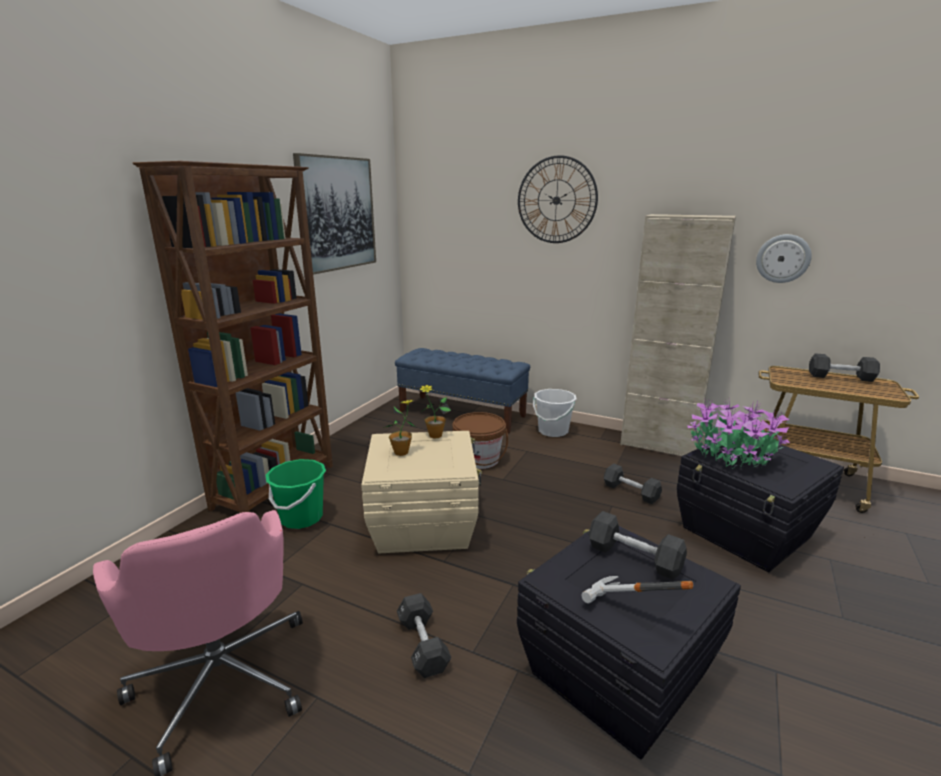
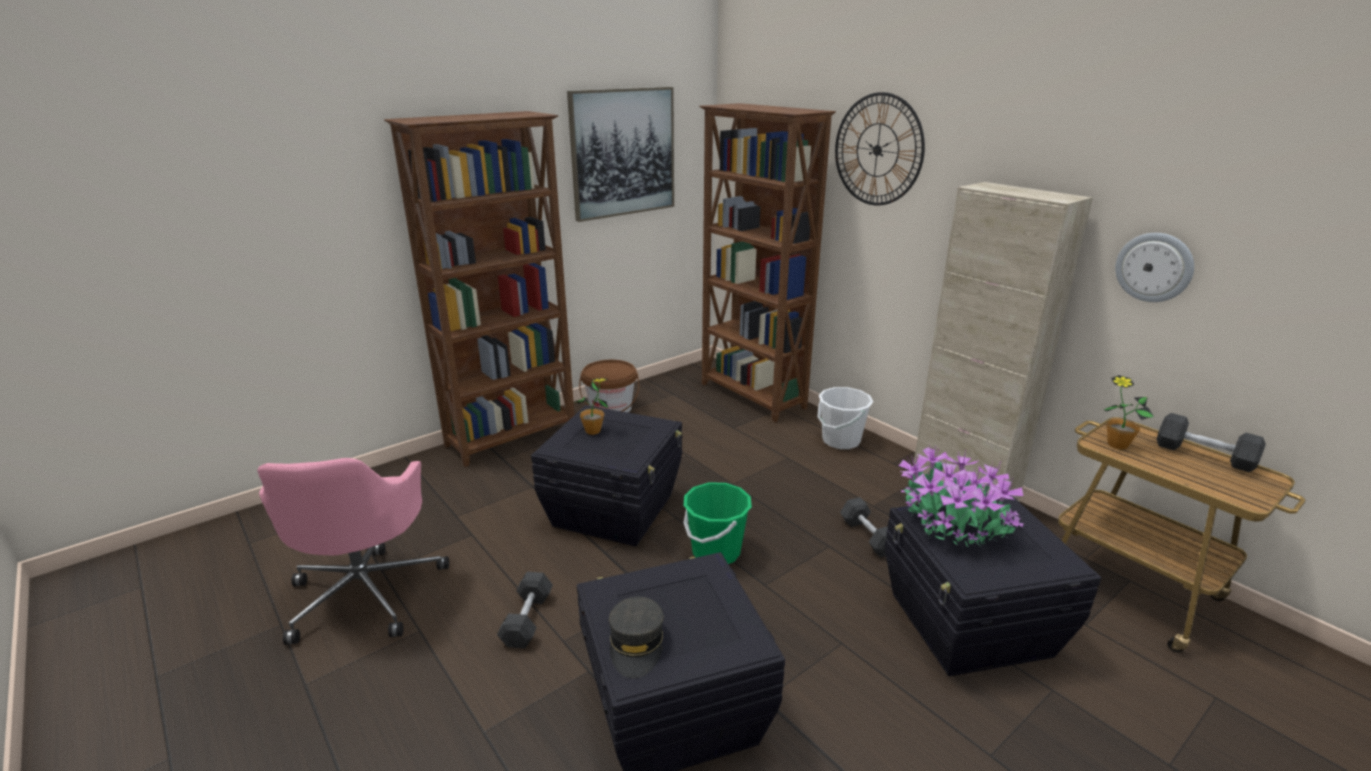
camera: 25 degrees right, 5 degrees up
(301, 518) = (512, 474): green bucket -> green bucket (716, 551)
(424, 524) = (614, 510): beige storage box -> black storage box
(435, 435) = (641, 420): potted plant -> potted plant (1117, 445)
(462, 413) = (752, 396): blue bench -> brown bookcase
(479, 459) = (725, 455): brown bucket -> brown bucket (610, 408)
(626, 615) = (636, 644): hammer -> grey cap
(634, 557) = (703, 597): black dumbbell -> none

